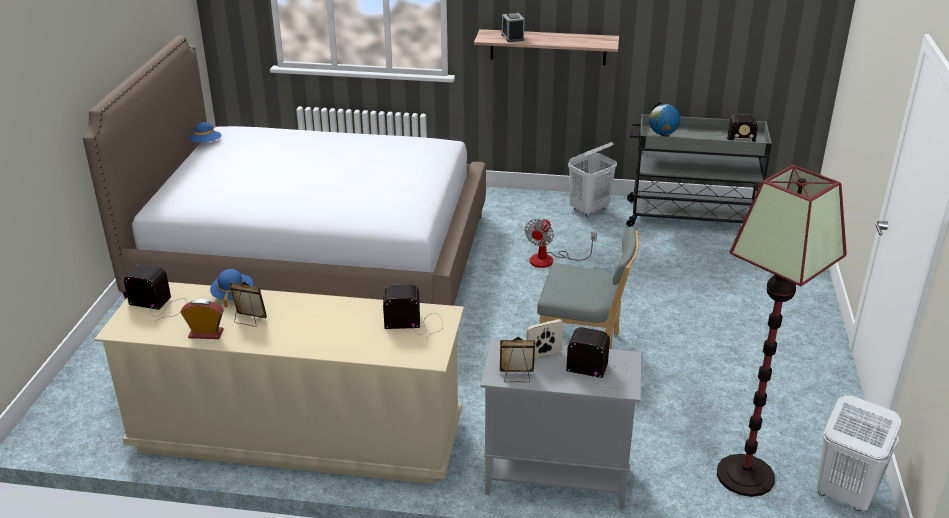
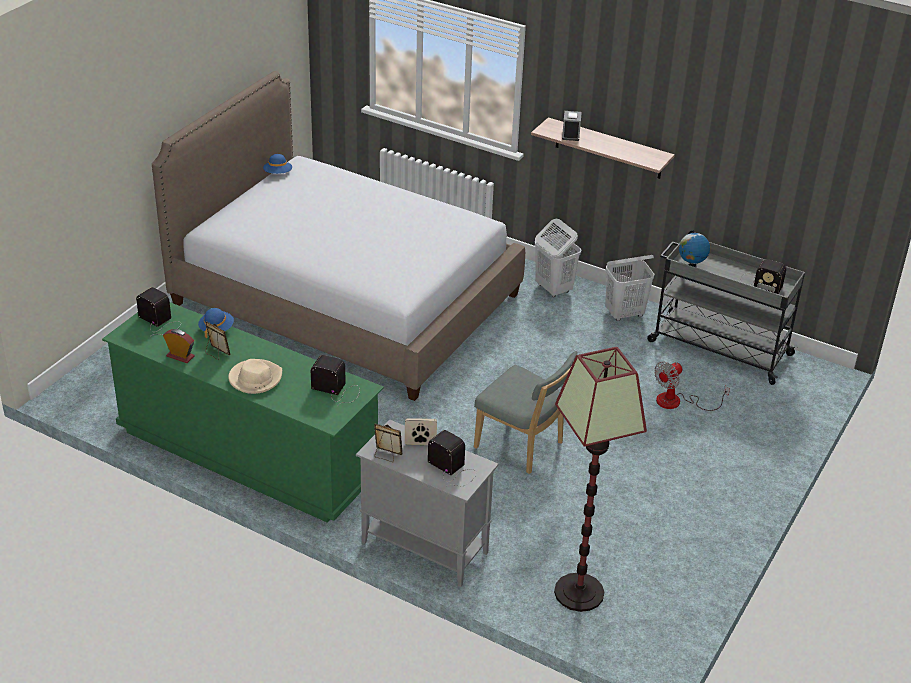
camera: 20 degrees right, 5 degrees up
(297, 435) = (247, 453): beige dresser -> green dresser
(312, 335) = (255, 378): none -> beige hat
(550, 260) = (551, 356): fan -> fan (677, 402)
(844, 495) = (649, 633): white laundry basket -> white laundry basket (553, 289)

